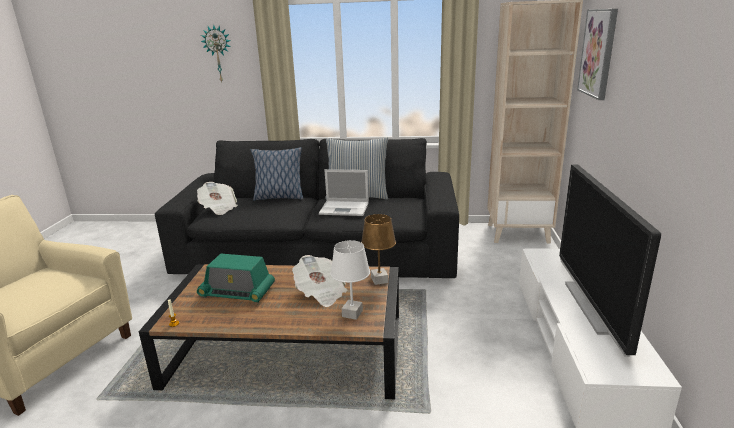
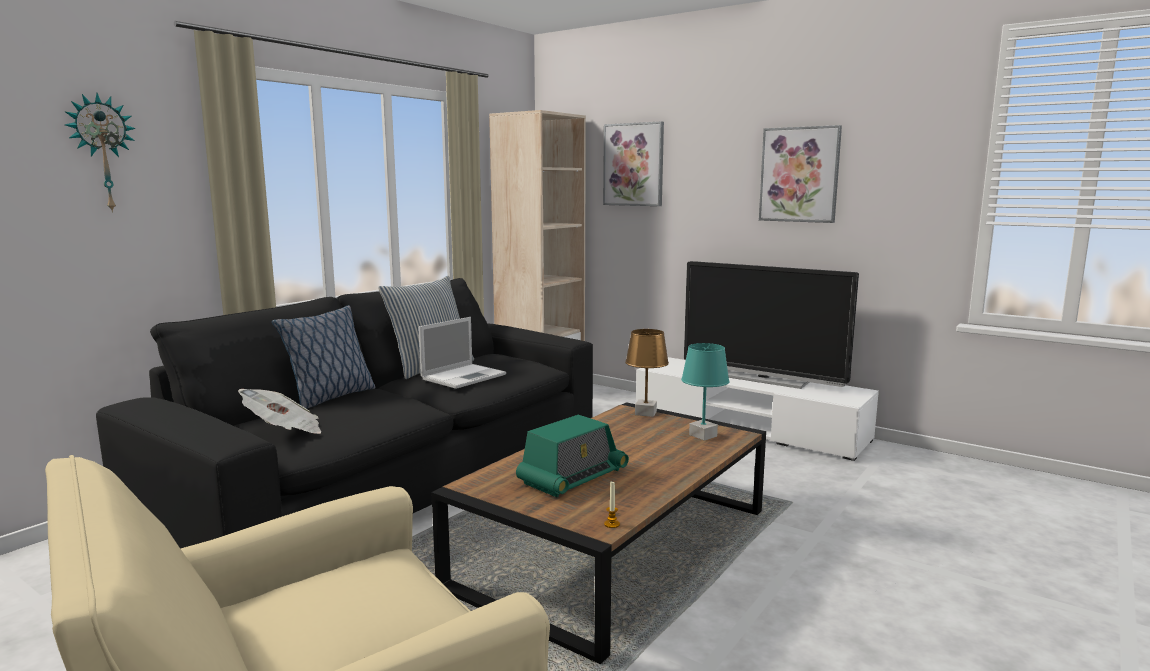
camera: 60 degrees left, 10 degrees down
(320, 293) = (638, 439): newspaper -> none
(352, 314) = (703, 435): white table lamp -> turquoise table lamp
(684, 88) = (799, 174): none -> picture

